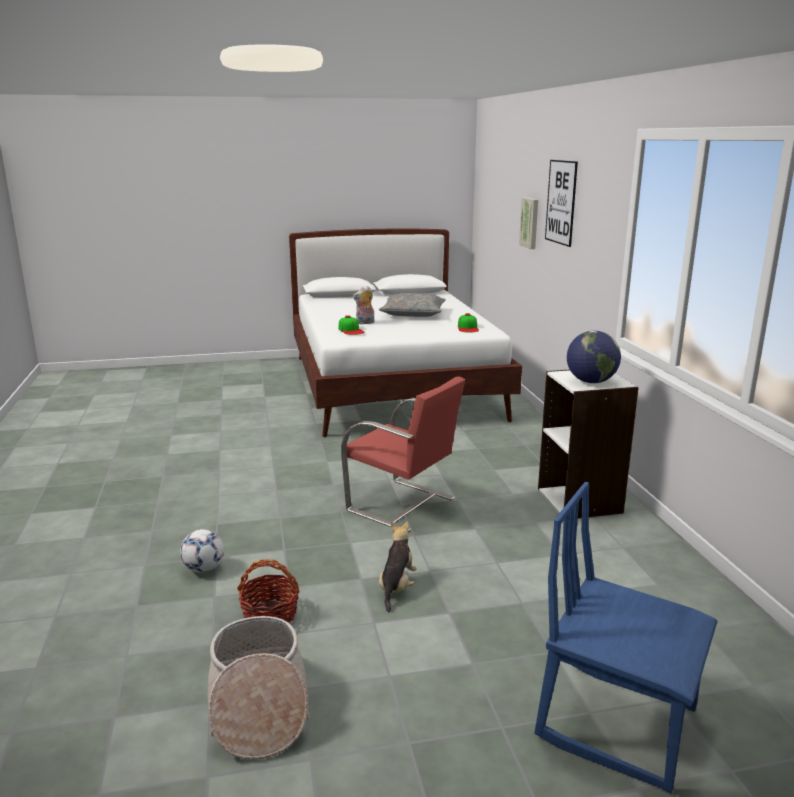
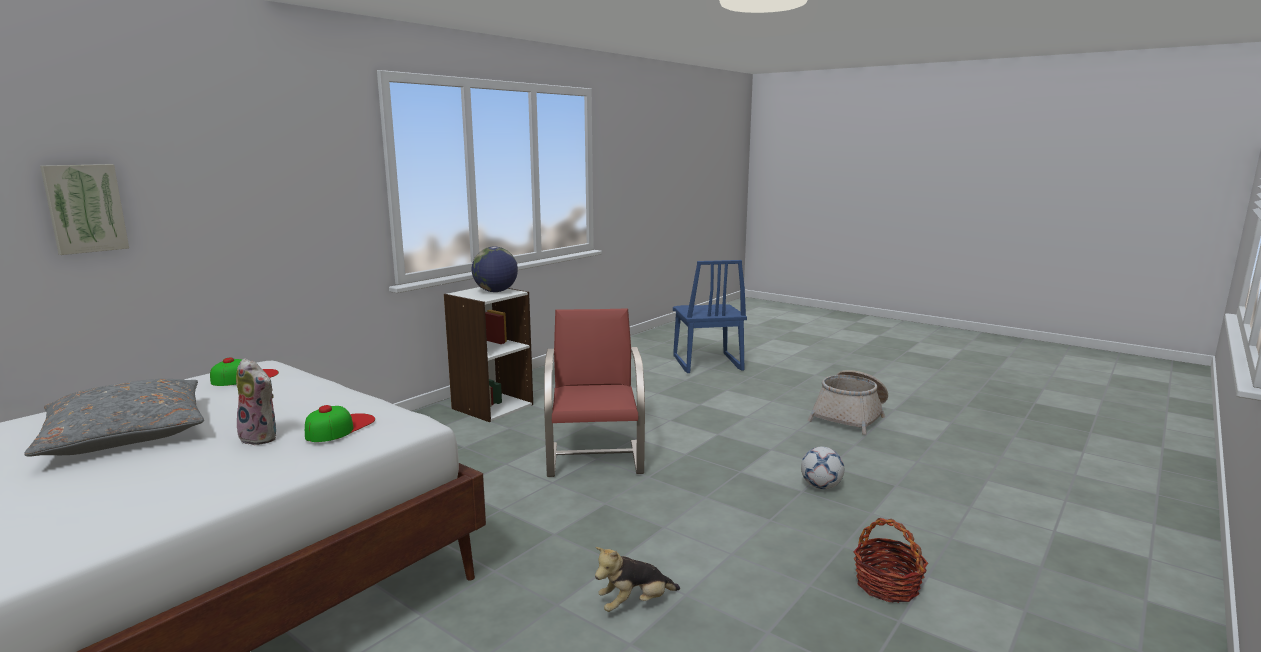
camera: 130 degrees left, 5 degrees down
(270, 615) = (802, 442): basket -> basket (887, 585)
(397, 587) = (705, 422): plush toy -> plush toy (635, 604)
(561, 202) = (211, 159): picture -> none

